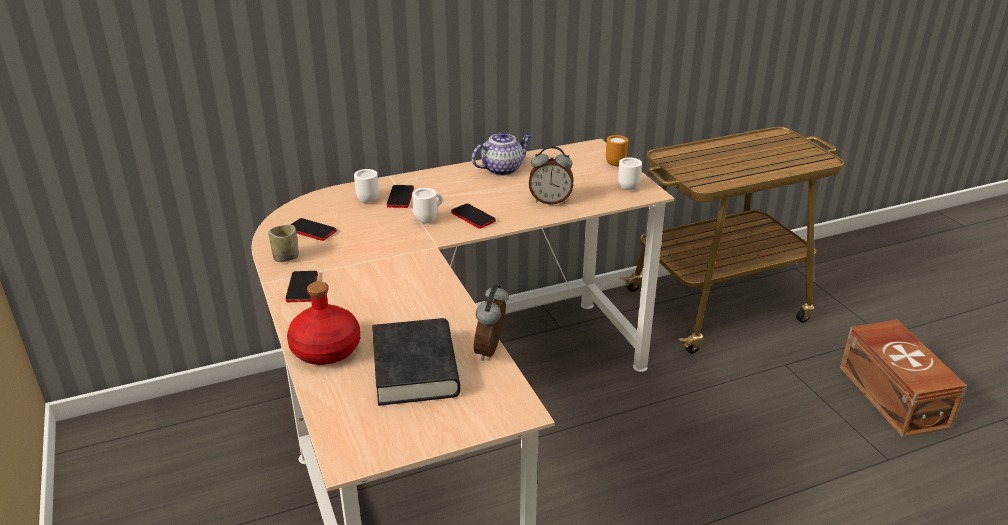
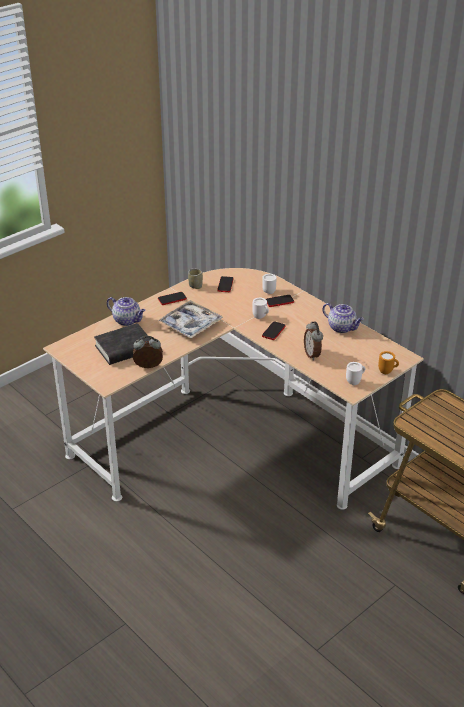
camera: 70 degrees right, 5 degrees up
(326, 349) = (127, 320): red bottle -> teapot
(396, 283) = (190, 324): none -> tray
(893, 395) = (396, 654): brown storage box -> none

